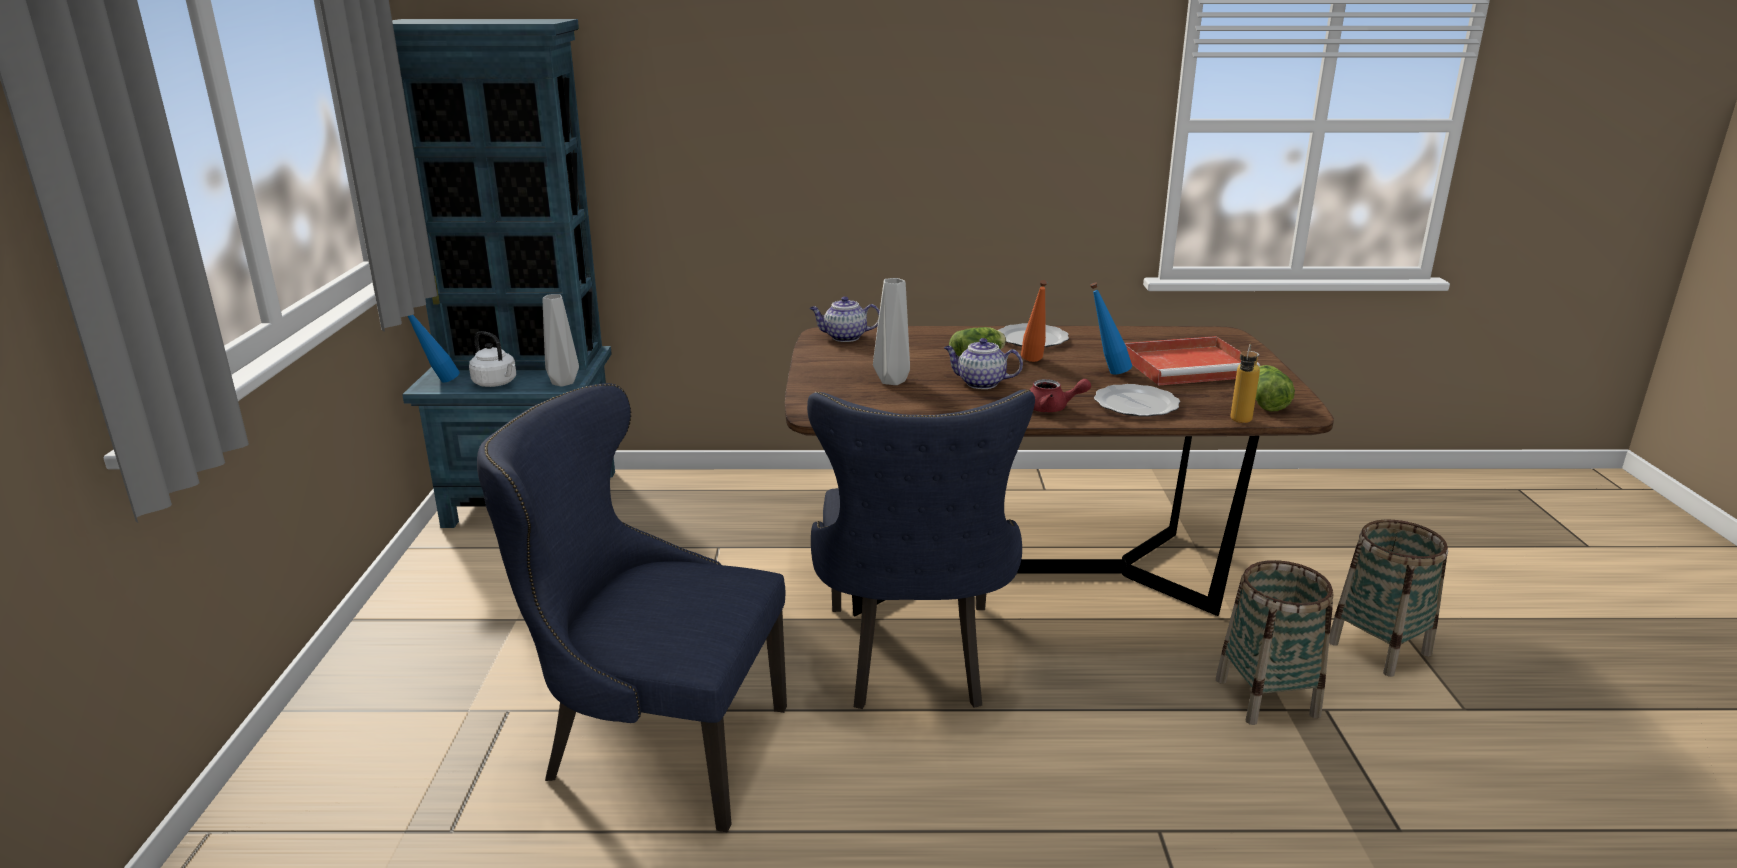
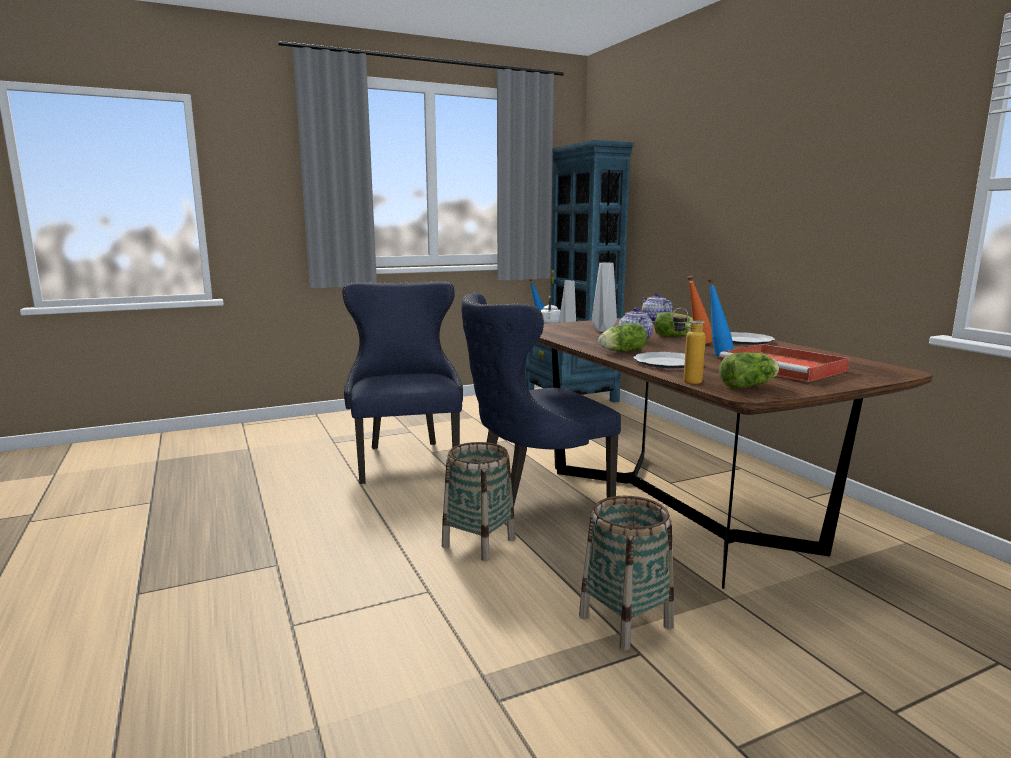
camera: 65 degrees right, 10 degrees down
(1052, 408) = (621, 351): red teapot -> lettuce
(1379, 648) = (787, 683): basket -> basket (479, 543)

